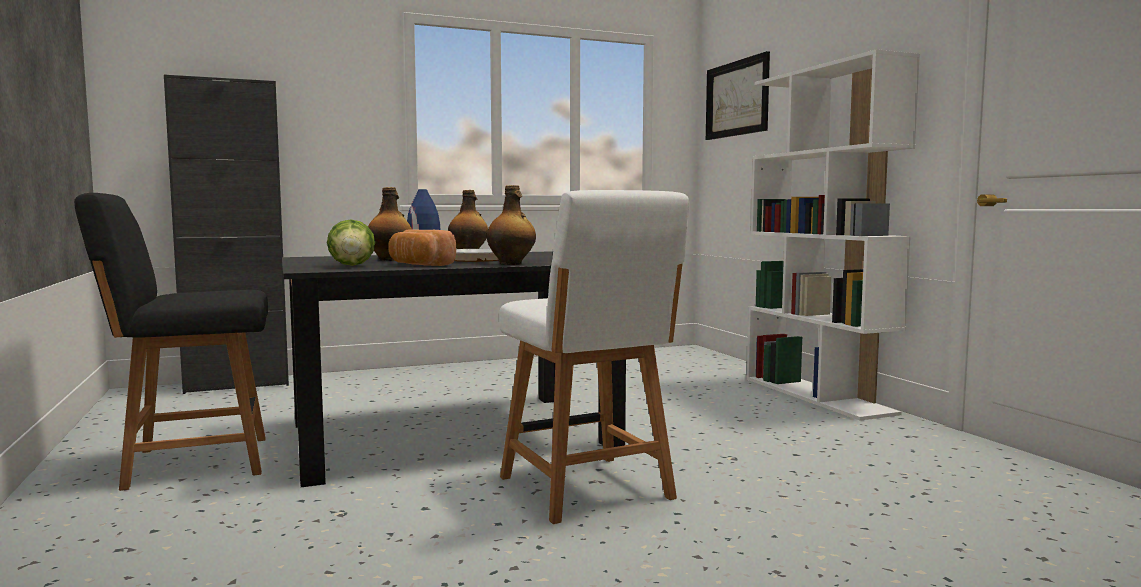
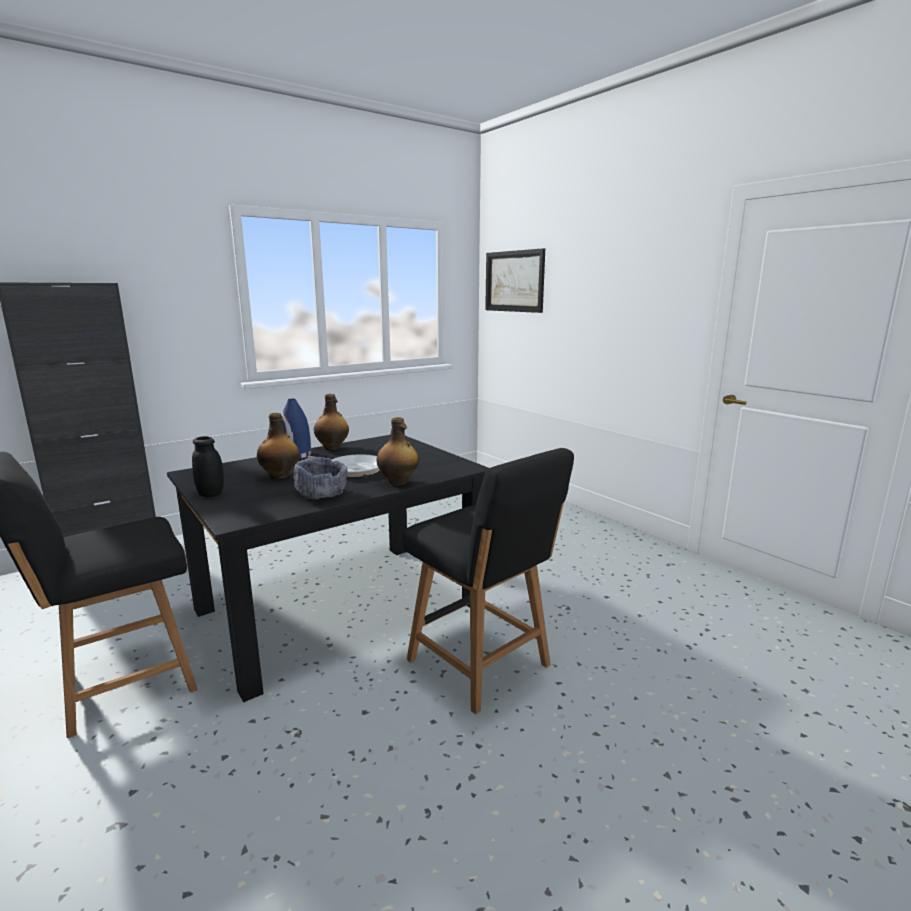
camera: 15 degrees left, 10 degrees up
(308, 263) = (210, 494): none -> black jar
(352, 265) = (261, 501): lettuce -> none
(419, 265) = (322, 494): bread -> grey bowl
(588, 490) = (481, 665): white chair -> black chair
(818, 395) = (590, 523): white bookcase -> none

